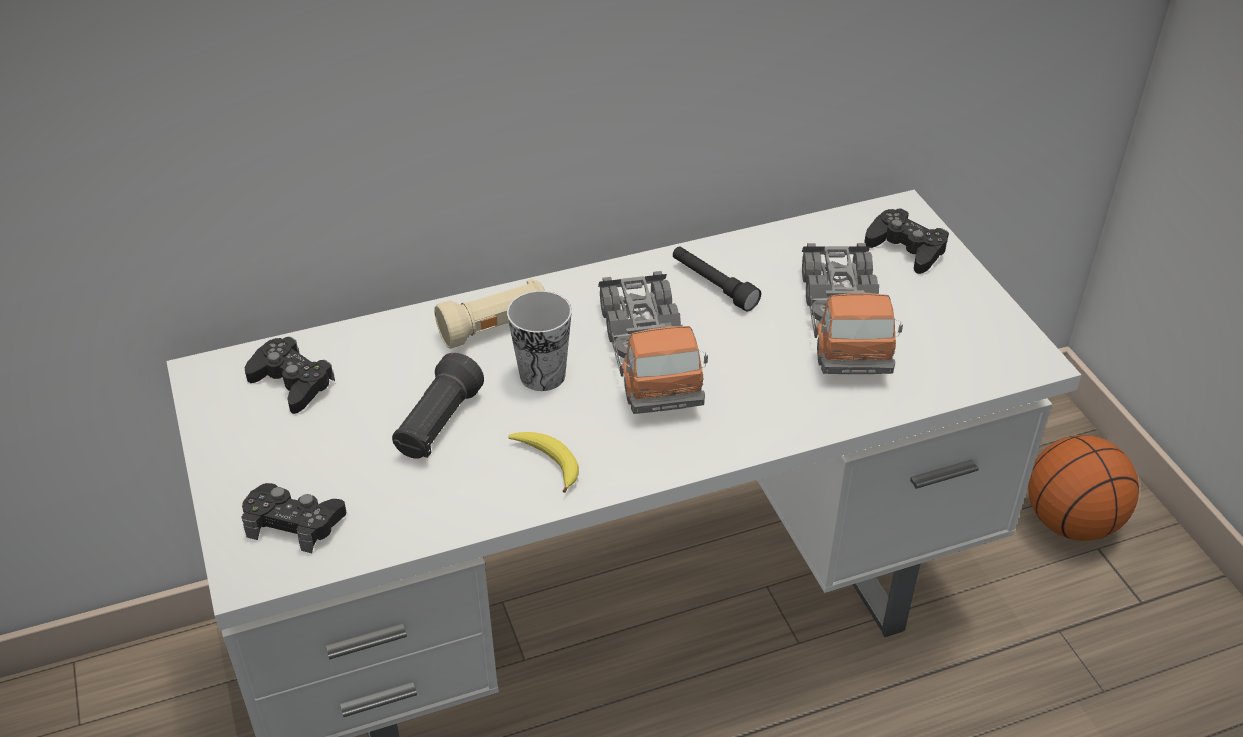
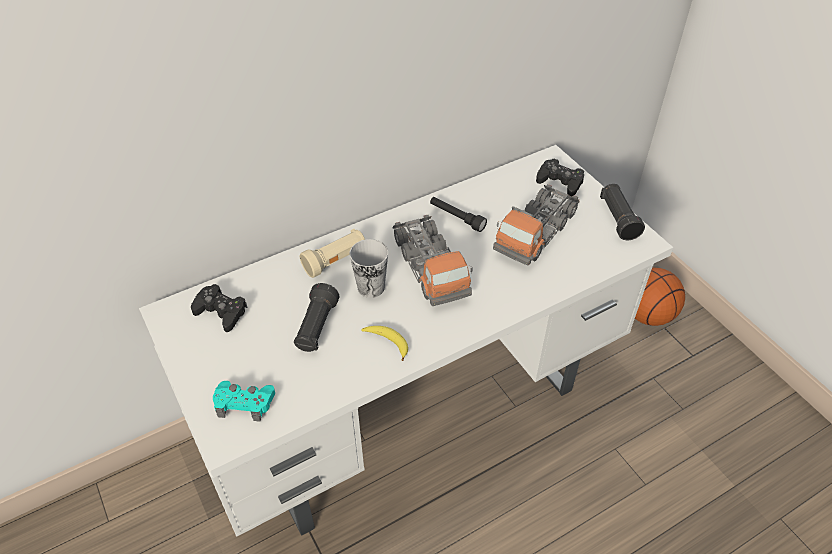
camera: 10 degrees left, 5 degrees up
(294, 523) = (244, 403): black game controller -> turquoise game controller
(843, 323) = (536, 232): toy truck -> toy truck turned 45 degrees clockwise
(993, 319) = (618, 219): none -> black flashlight

